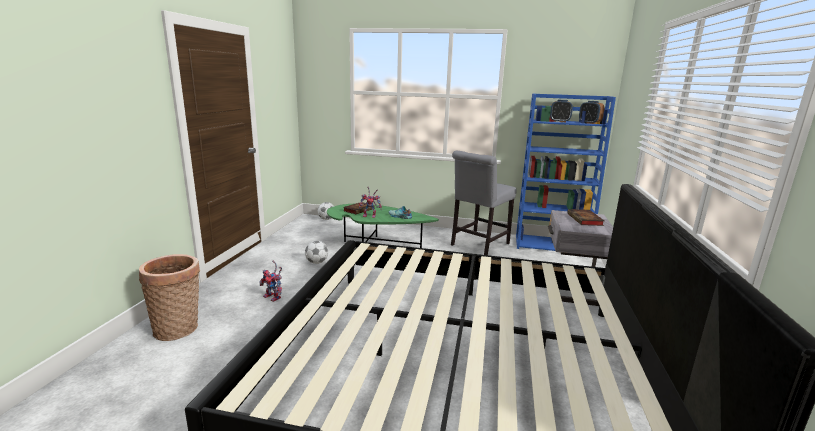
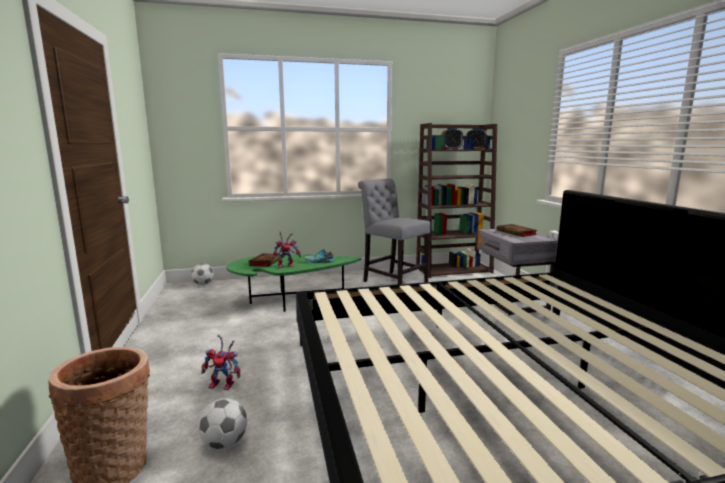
camera: 25 degrees left, 5 degrees down
(317, 262) = (239, 332): football -> football (224, 443)
(478, 245) = (392, 281): grey chair -> grey chair turned 120 degrees clockwise
(552, 245) = (454, 270): blue bookcase -> brown bookcase

